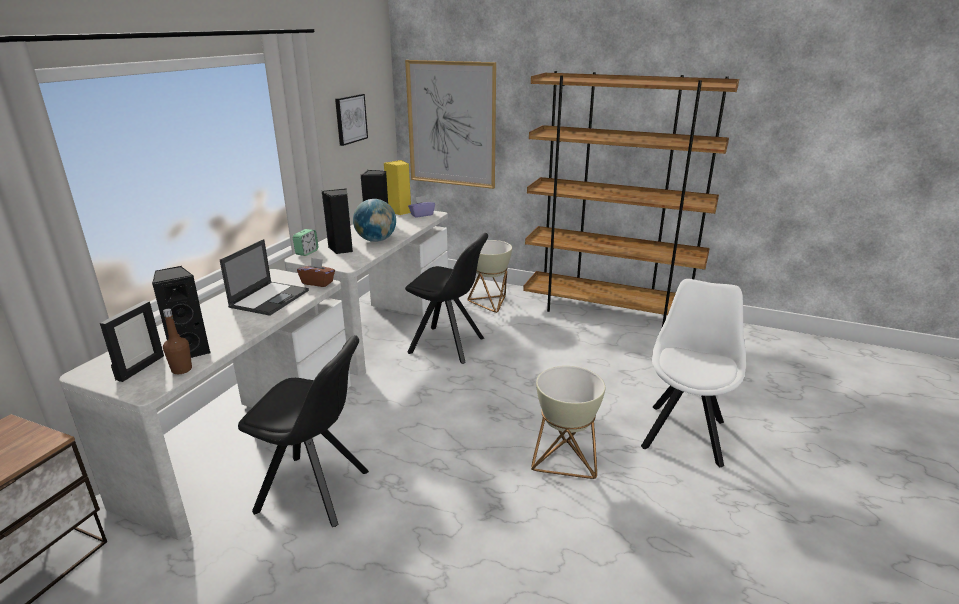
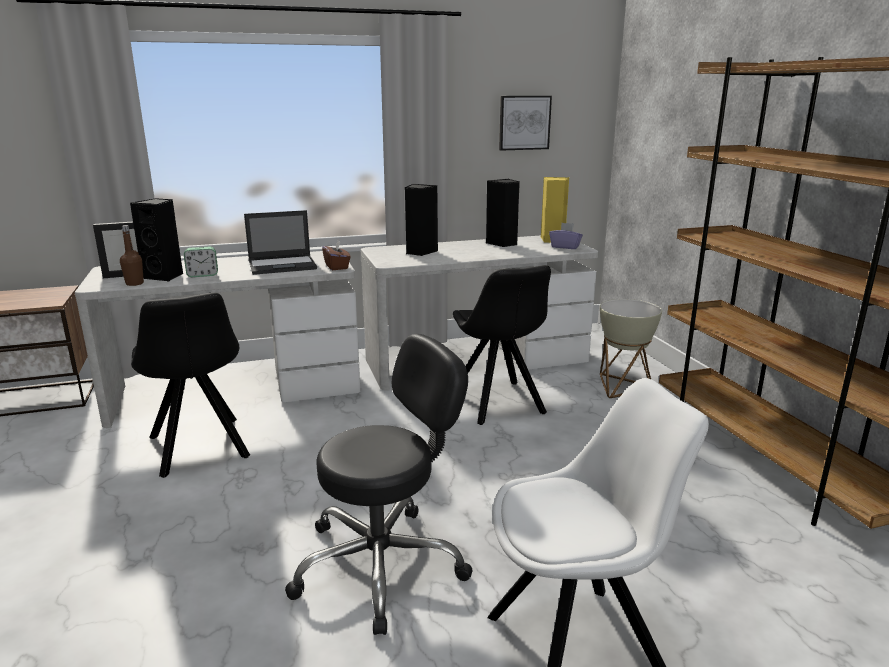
camera: 50 degrees right, 5 degrees down
(307, 252) = (390, 247): alarm clock -> alarm clock (202, 275)
(376, 240) = (464, 254): globe -> none
(451, 124) = (658, 143): picture -> none
(565, 461) = (386, 562): planter -> black office chair

